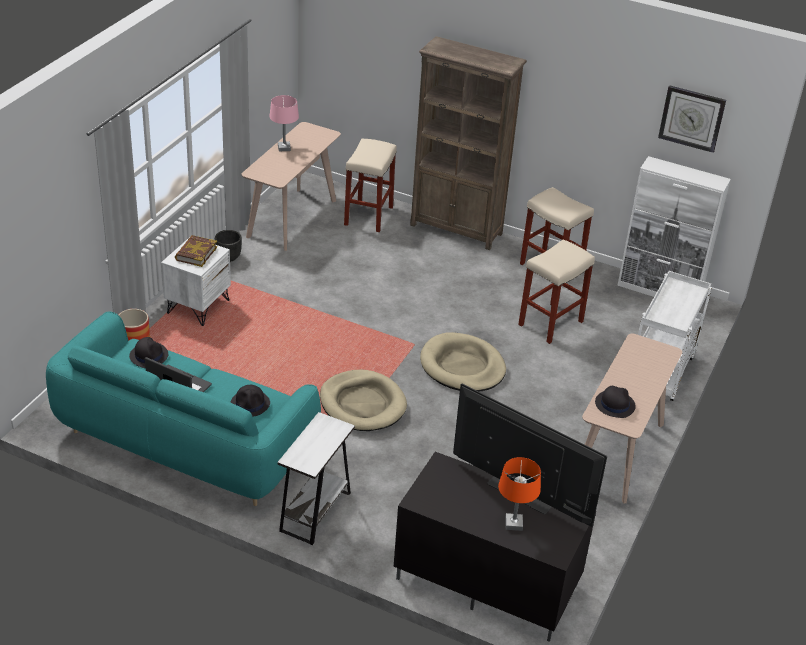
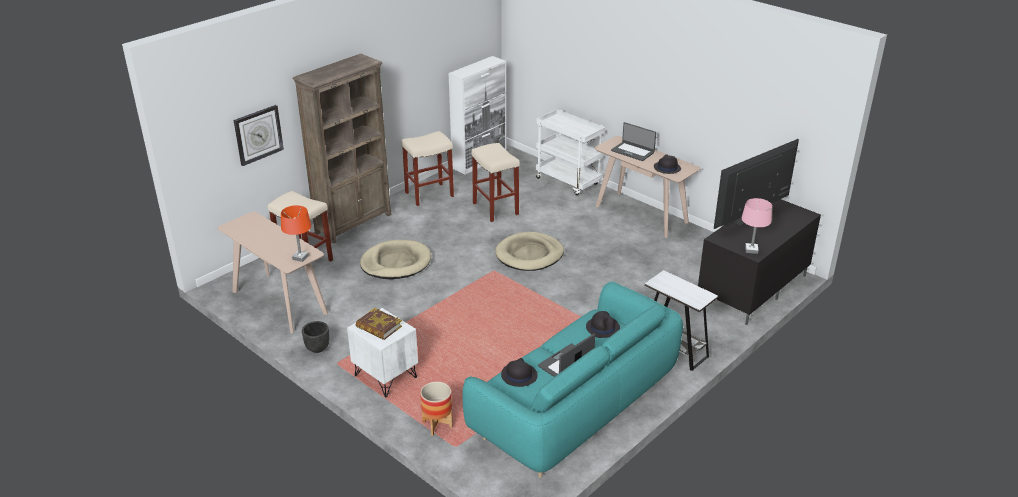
camera: 70 degrees left, 5 degrees down
(284, 148) = (257, 243): pink table lamp -> pink table lamp (751, 250)
(362, 404) = (557, 307): beige dog bed -> beige dog bed (396, 263)
(513, 523) = (778, 223): orange table lamp -> orange table lamp (300, 257)
(642, 368) = (632, 151): none -> laptop
(692, 118) = (462, 29): wall clock -> wall clock (258, 134)

